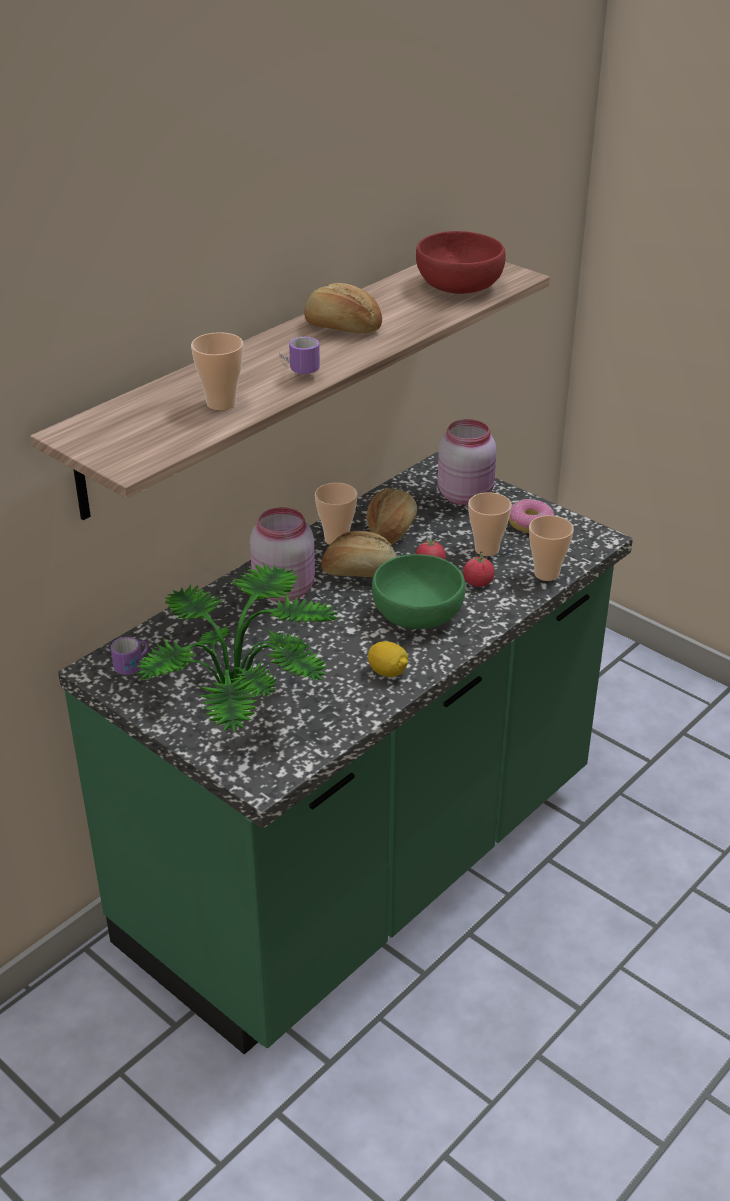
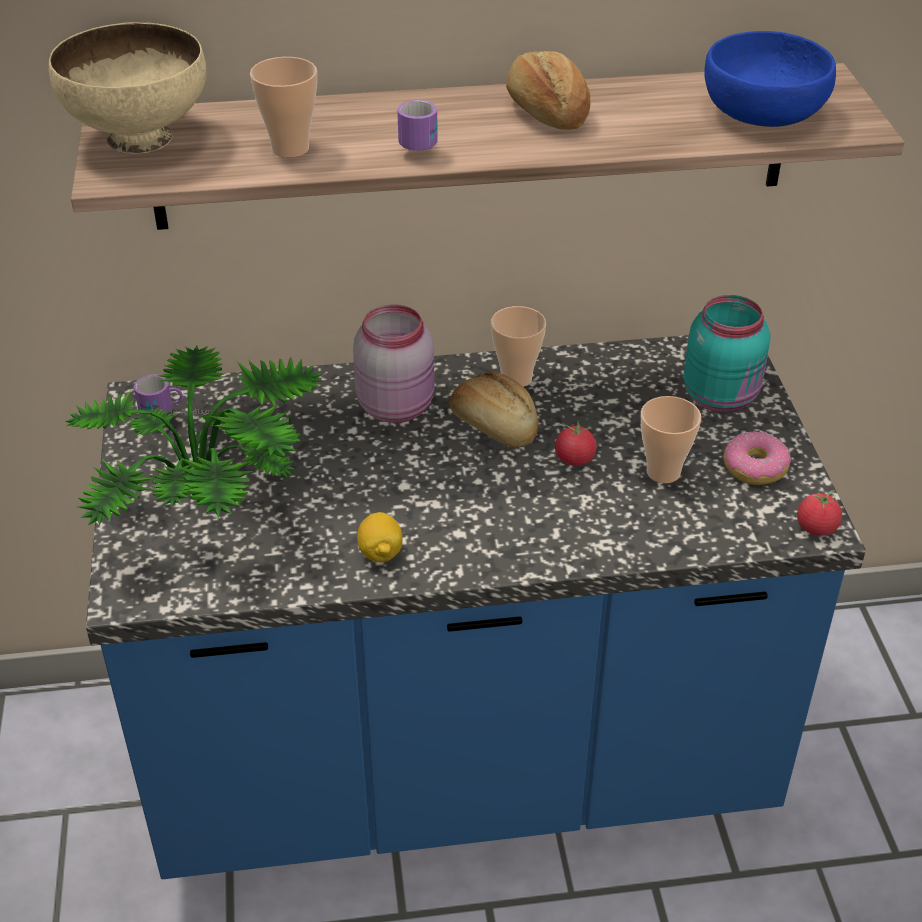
camera: 40 degrees right, 5 degrees up
(107, 436) = (138, 139): none -> beige bowl
(365, 865) = (461, 763): green counter -> blue counter
(391, 529) = (587, 395): bread -> none
(416, 613) = (492, 504): green bowl -> none
(458, 286) = (761, 113): red bowl -> blue bowl
(466, 495) = (722, 396): pink jar -> turquoise jar
(478, 582) = (603, 506): tomato -> tomato (816, 528)
(546, 574) = (696, 538): cup -> none

